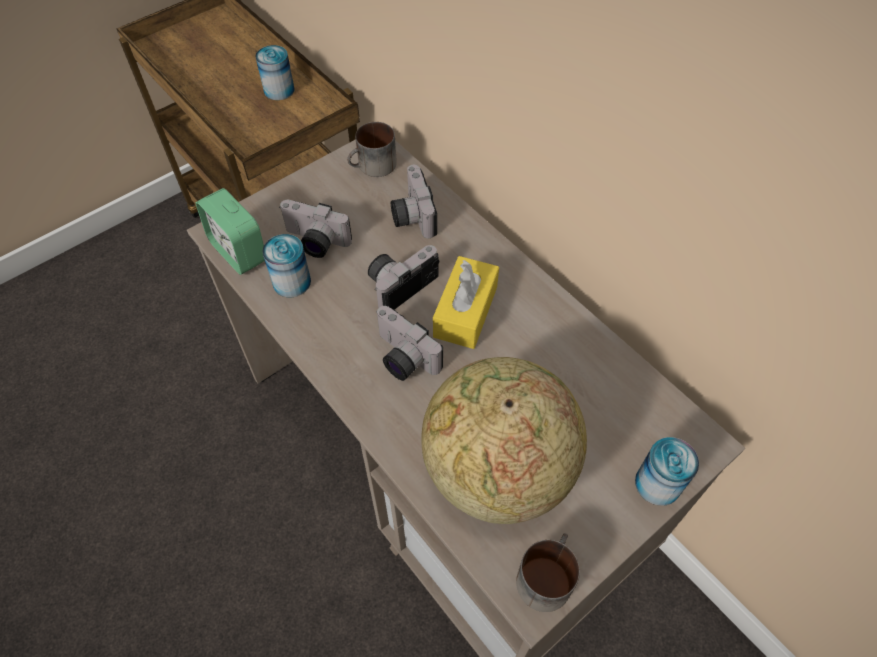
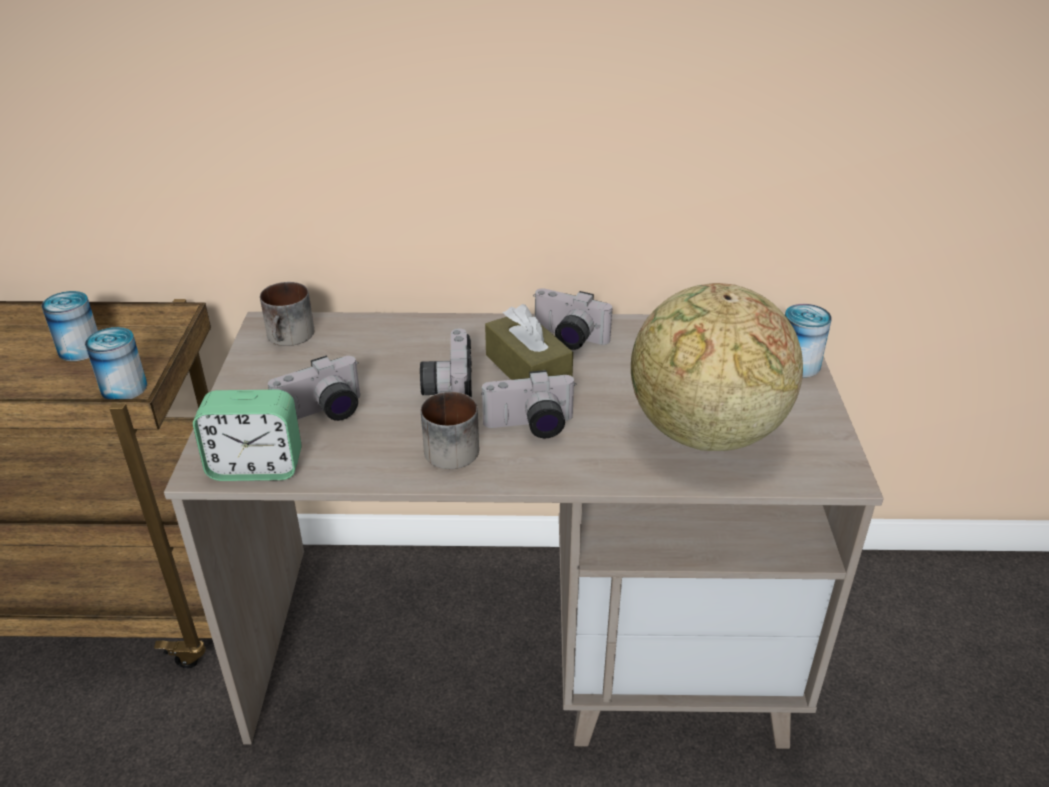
camera: 50 degrees left, 20 degrees down
(291, 282) = (349, 450): can -> can (124, 388)
(411, 215) = (380, 345): camera -> camera (567, 339)
(465, 312) = (528, 370): yellow tissue box -> brown tissue box
(544, 575) = (825, 458): mug -> mug (446, 447)

